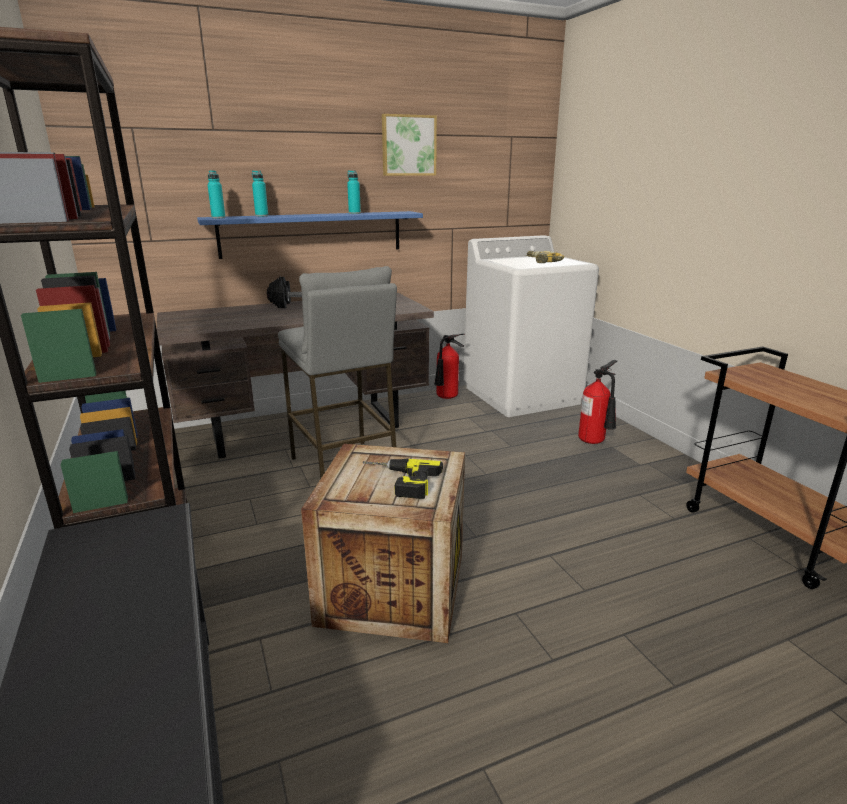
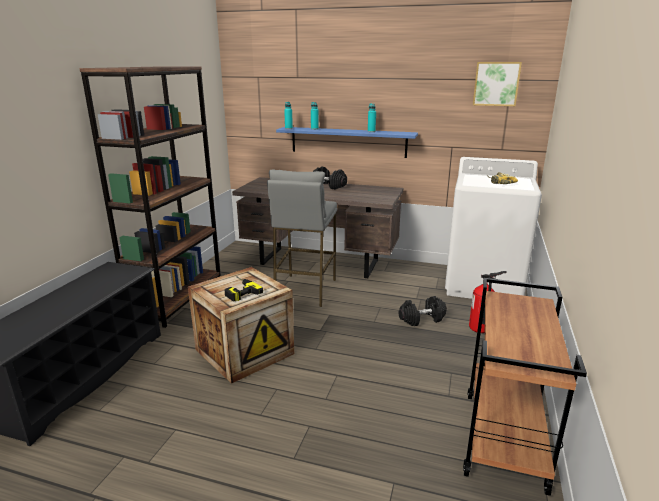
camera: 40 degrees right, 0 degrees up
(408, 145) = (419, 87): picture -> picture (496, 84)
(446, 398) = (425, 270): fire extinguisher -> none
(527, 451) = (422, 319): none -> black dumbbell

